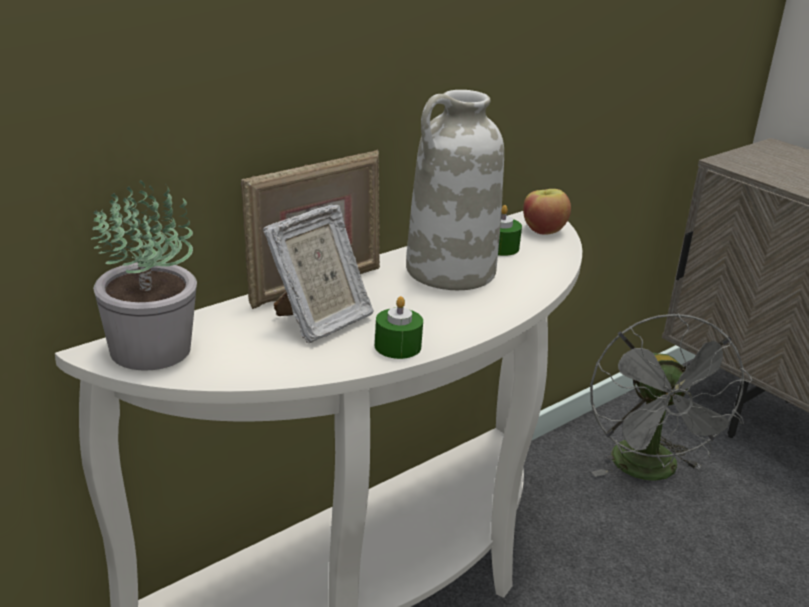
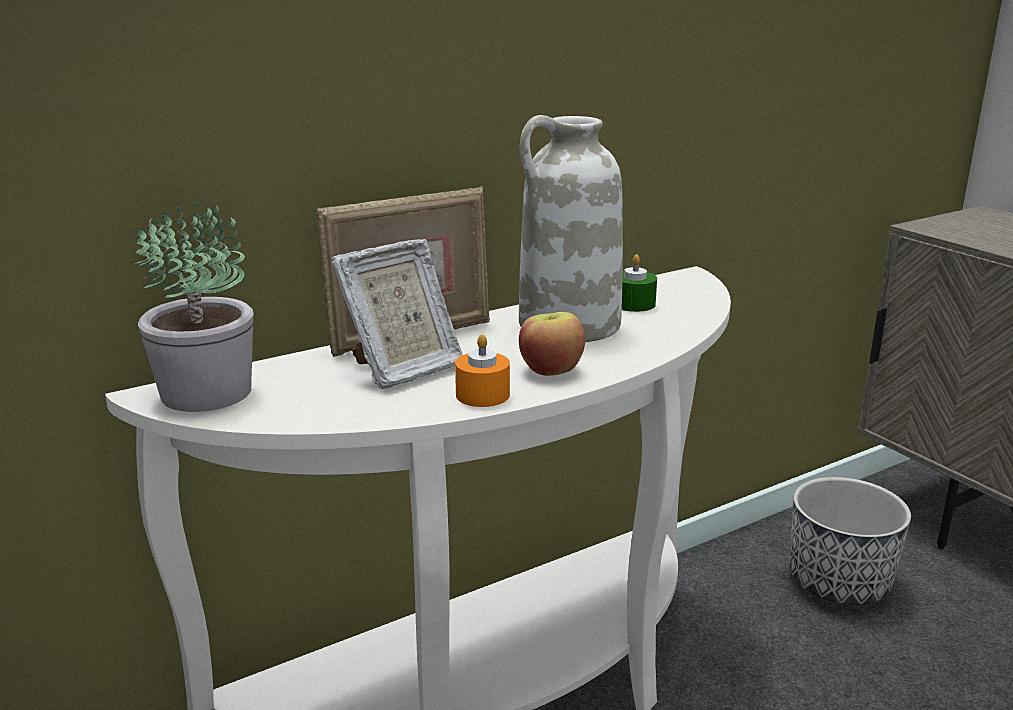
camera: 10 degrees right, 5 degrees down
(397, 346) = (482, 395): green candle -> orange candle
(543, 230) = (689, 289): apple -> apple (551, 370)
(650, 472) = (839, 582): grey fan -> planter

